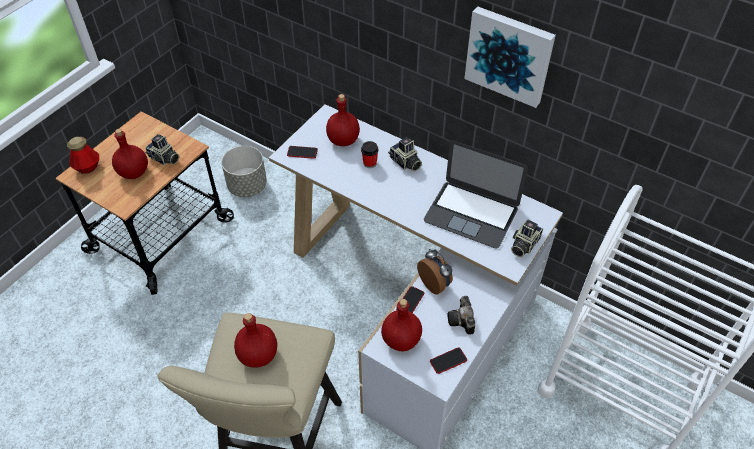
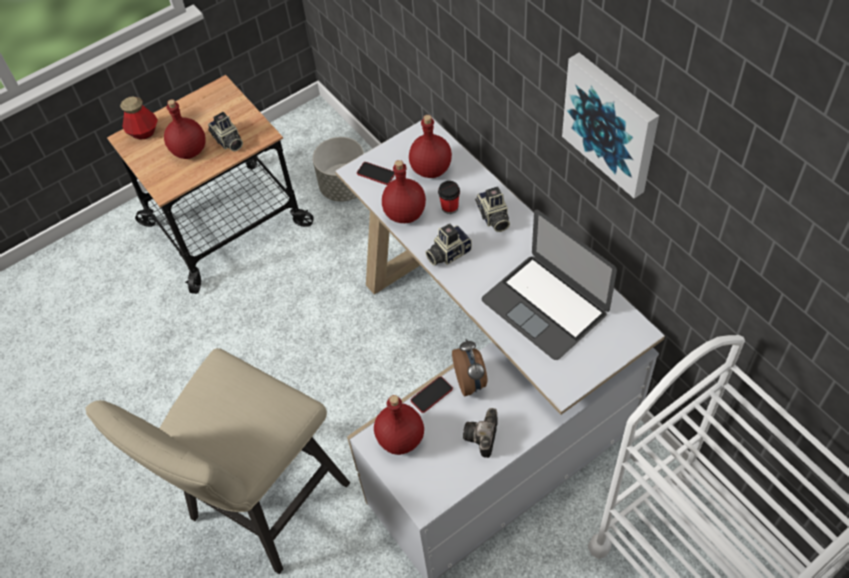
camera: 25 degrees right, 5 degrees up
(257, 355) = (226, 409): red bottle -> red bottle (404, 213)
(448, 361) = (444, 481): phone -> none
(523, 245) = (592, 365): camera -> camera (447, 253)

